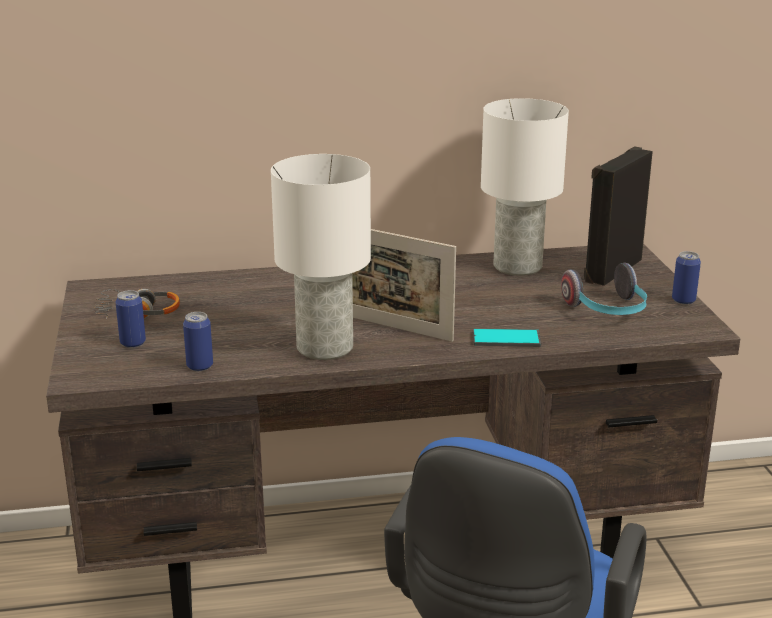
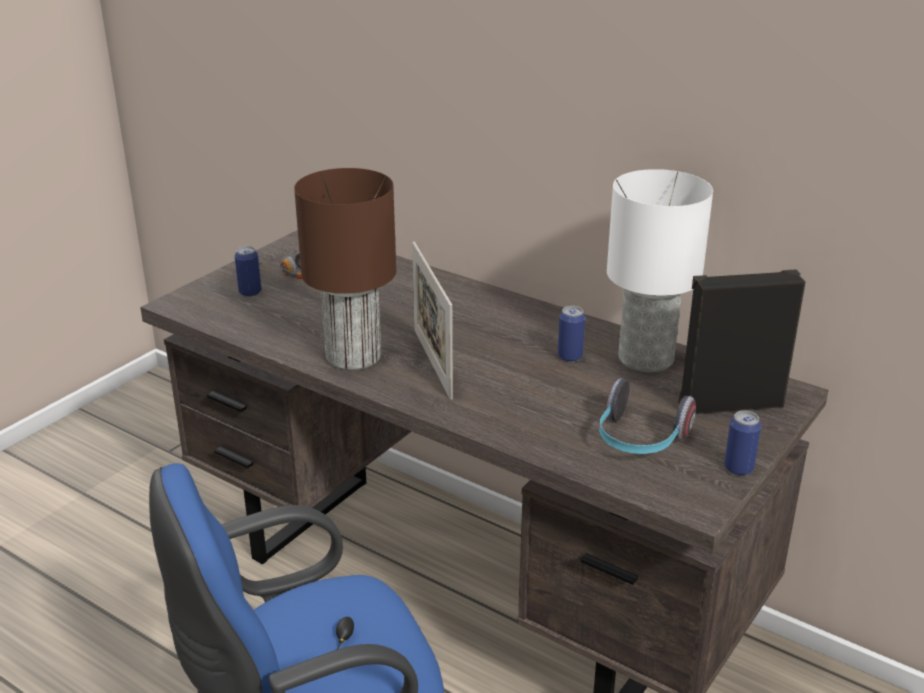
camera: 45 degrees right, 5 degrees up
(200, 366) = (252, 330): can -> can (570, 356)
(326, 347) = (355, 357): white table lamp -> brown table lamp
(506, 339) = (496, 420): phone -> none

